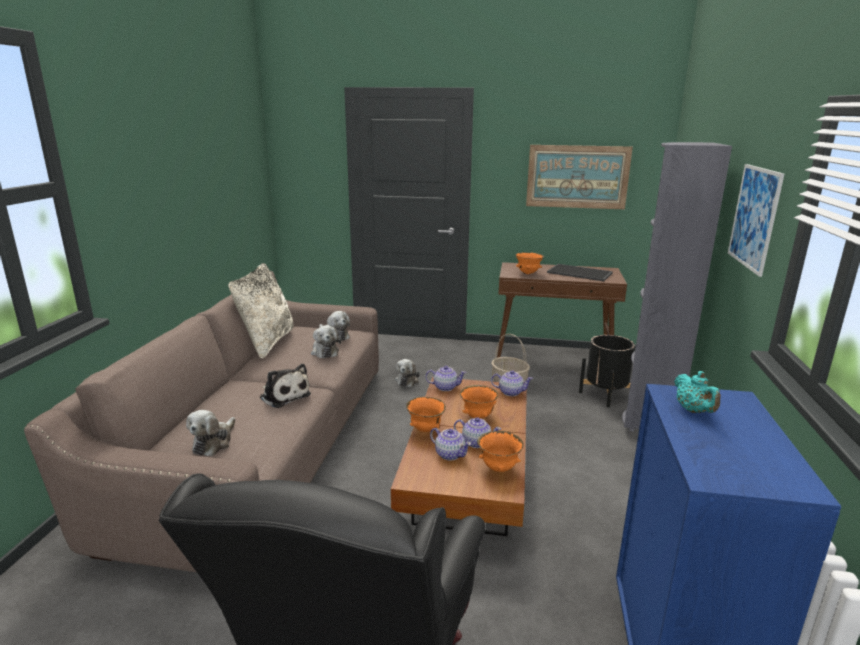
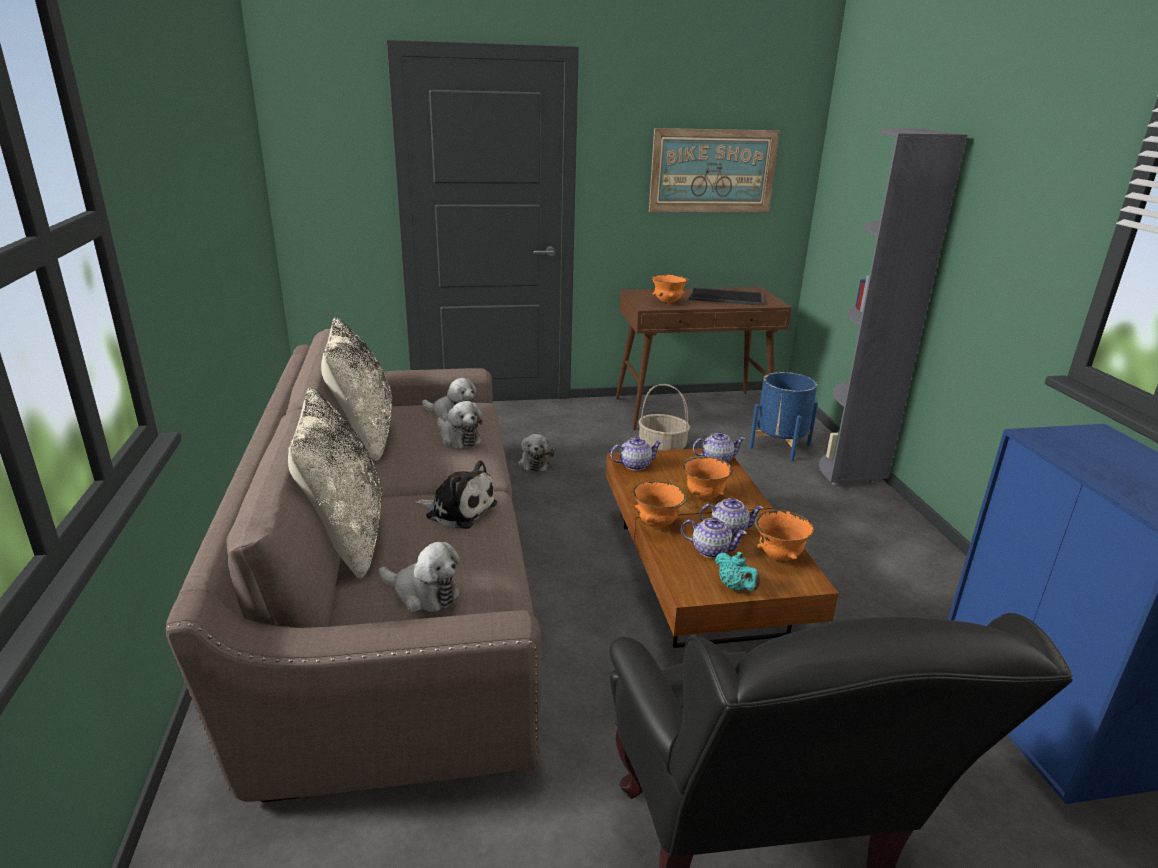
camera: 20 degrees left, 5 degrees up
(202, 402) = (346, 539): none -> beige pillow
(214, 442) = (423, 594): plush toy -> plush toy turned 60 degrees counterclockwise
(605, 394) = (780, 446): black planter -> blue planter
(693, 411) = (1082, 453): turquoise teapot -> turquoise teapot (735, 587)
(754, 217) = (1019, 222): picture -> none

